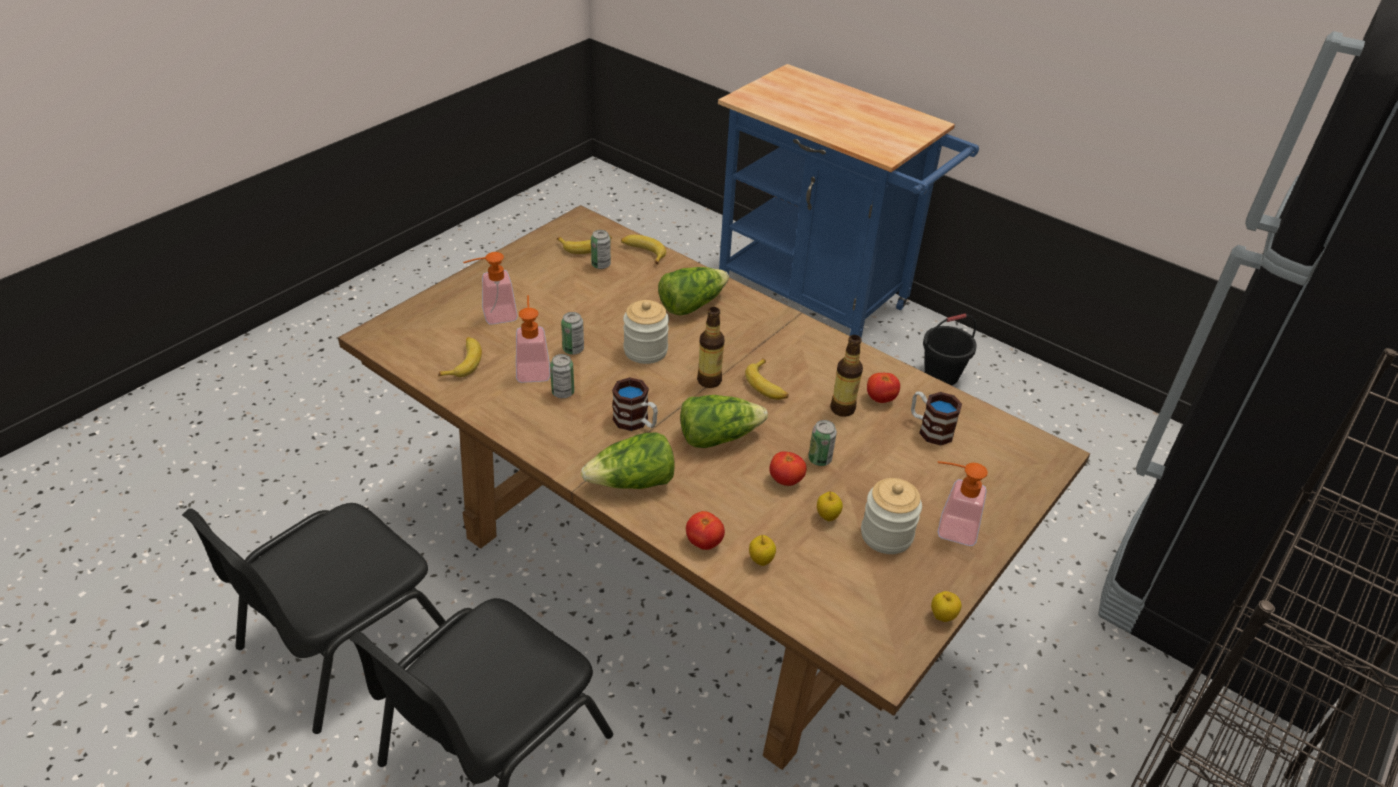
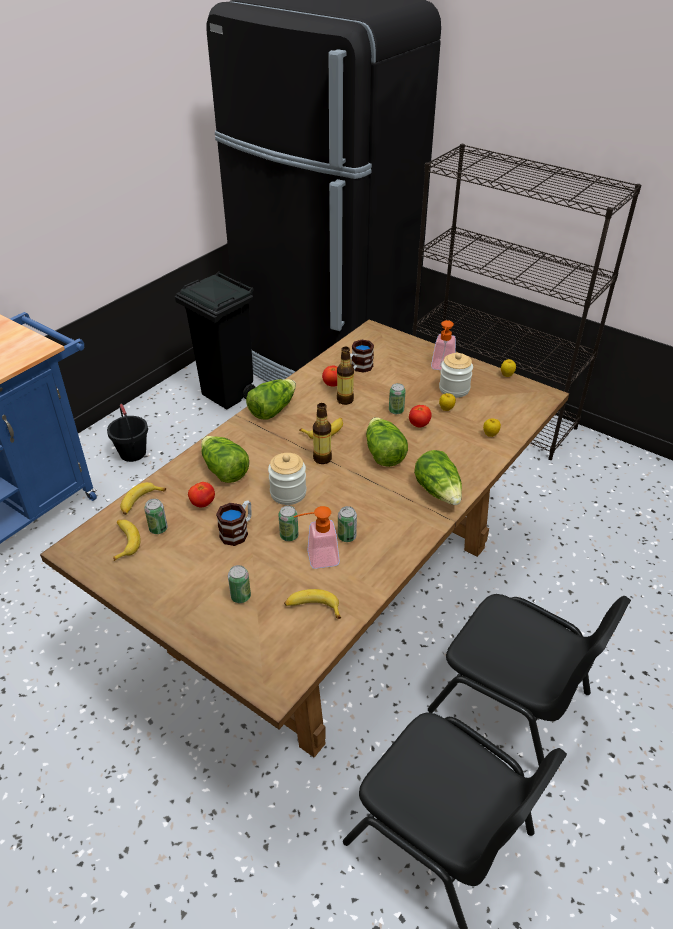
camera: 90 degrees left, 0 degrees up
(493, 316) = (240, 596): soap dispenser -> can
(636, 422) = (375, 493): mug -> mug (238, 531)
(704, 542) = (483, 457): tomato -> tomato (202, 503)
(814, 342) = (272, 409): none -> lettuce
(1099, 460) = (228, 395): none -> black trash can

